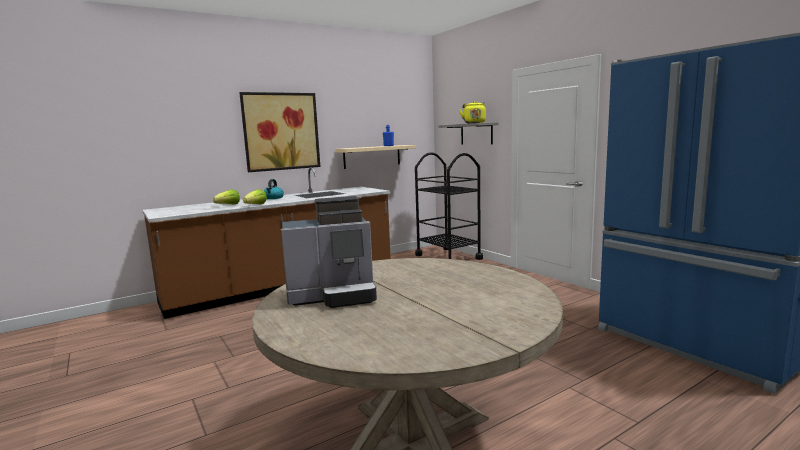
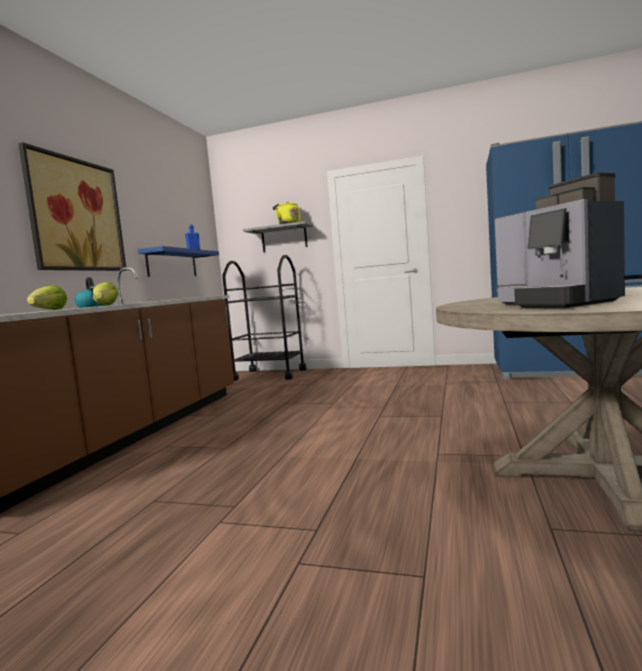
camera: 40 degrees left, 5 degrees down
(334, 296) = (556, 304): coffee machine -> coffee machine turned 120 degrees clockwise
(372, 156) = (172, 264): beige shelf -> blue shelf

